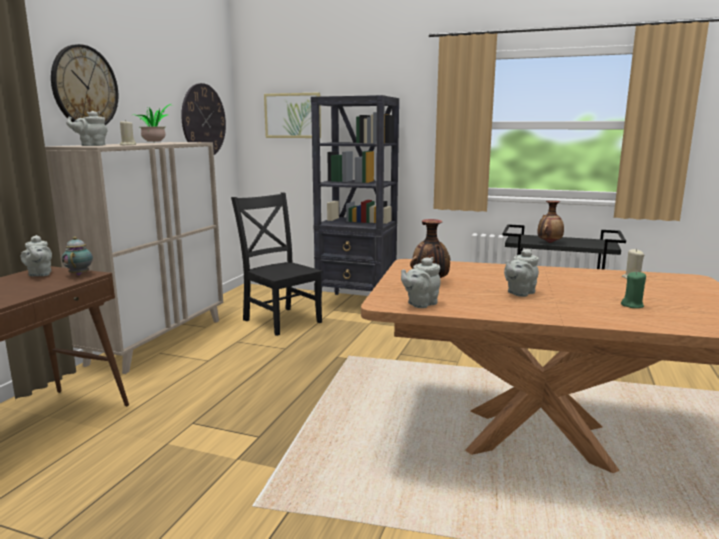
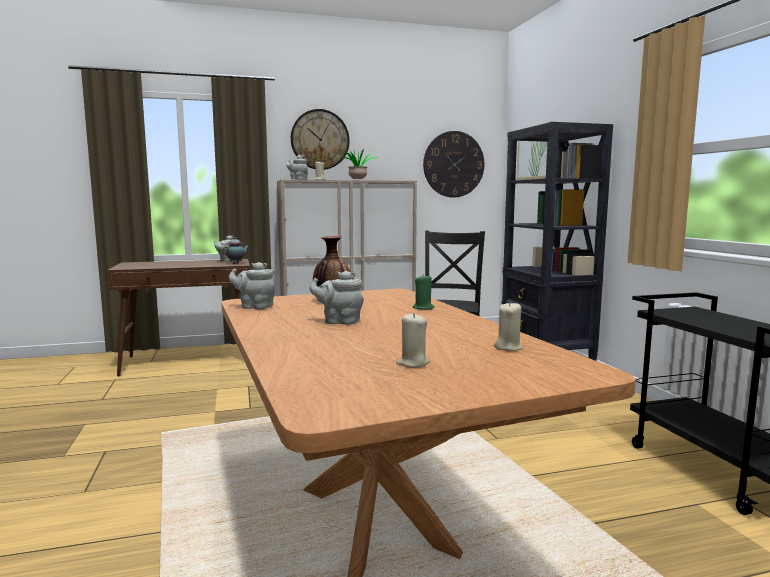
camera: 55 degrees right, 5 degrees down
(549, 242) = (700, 321): vase -> none
(632, 305) = (359, 354): green candle -> green candle (423, 308)
(661, 299) = (412, 363): none -> beige candle

